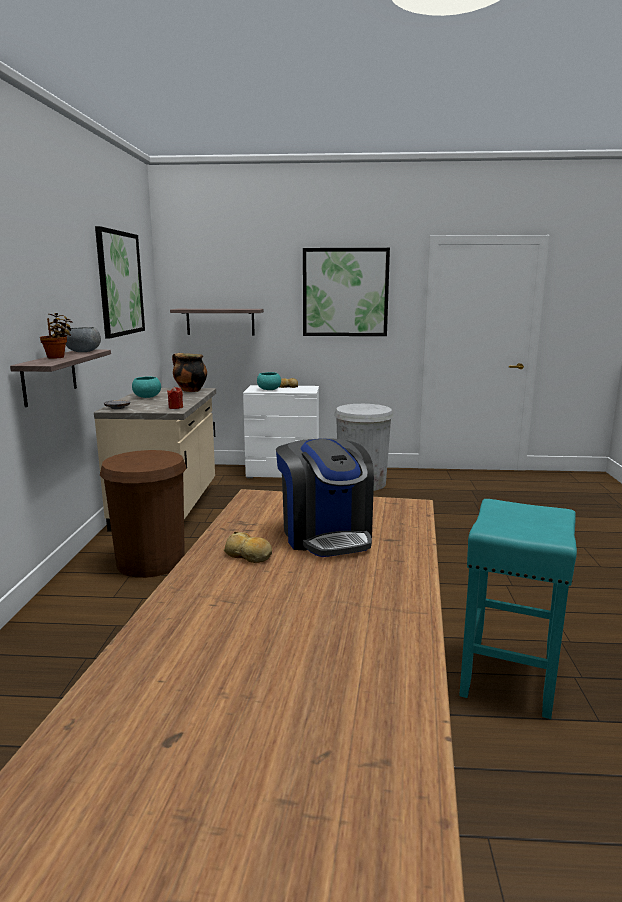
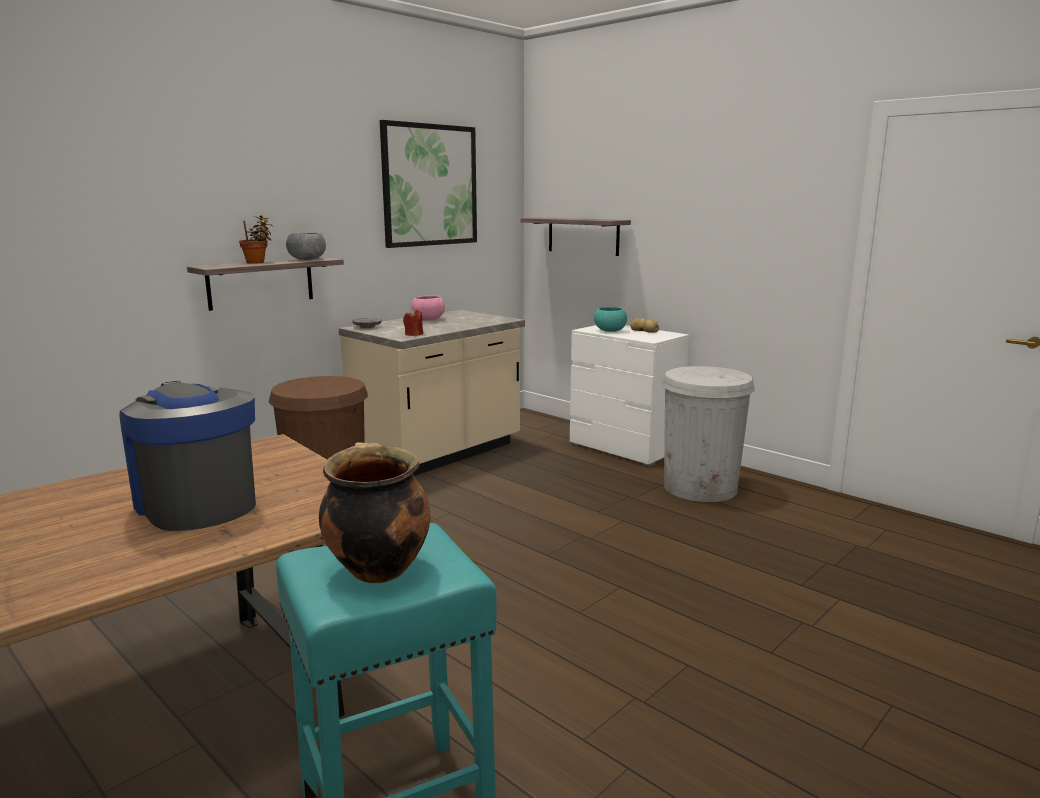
camera: 40 degrees right, 0 degrees up
(147, 397) = (428, 320): turquoise bowl -> pink bowl
(190, 390) = (489, 318): cooking pot -> cooking pot (377, 568)
(248, 555) = (94, 497): bread -> none
(326, 535) = (196, 503): coffee machine -> coffee machine turned 120 degrees clockwise
(345, 292) = (735, 198): picture -> none

